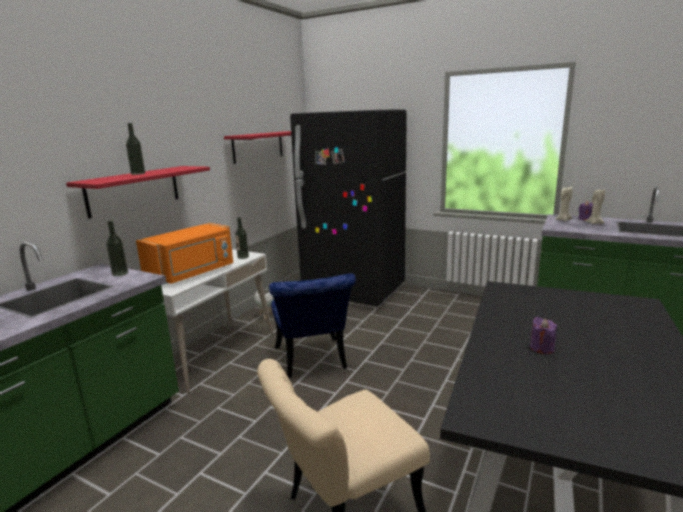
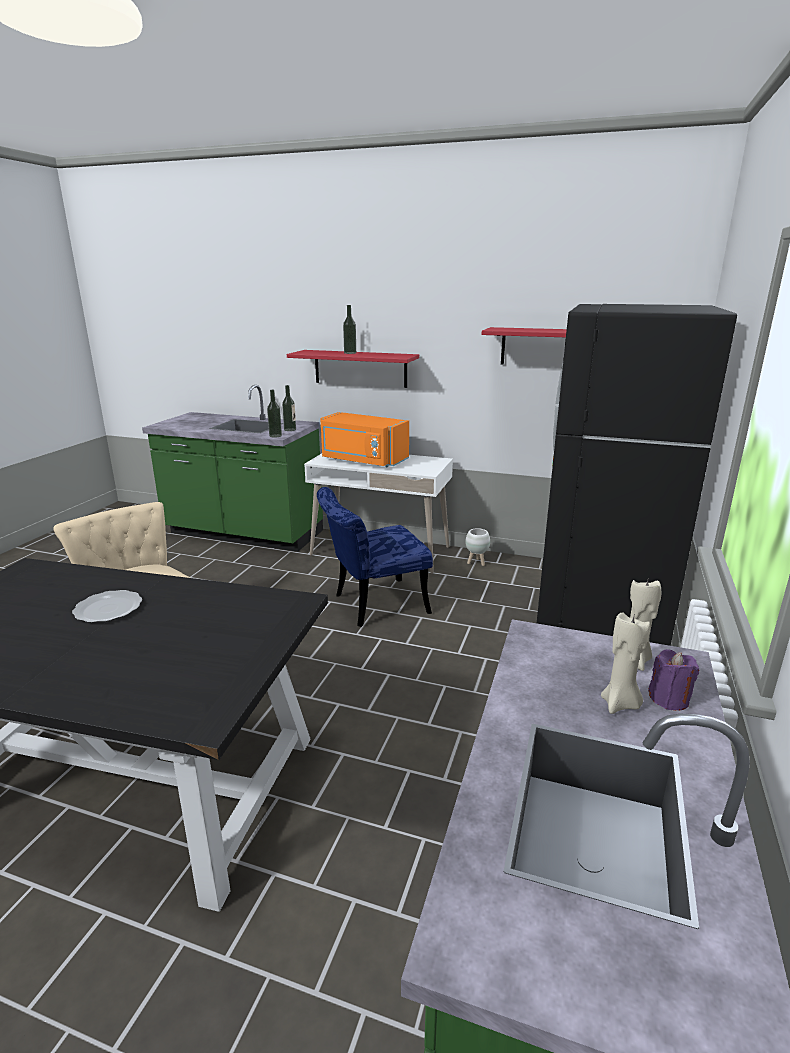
camera: 80 degrees right, 5 degrees up
(243, 257) = (419, 470): bottle -> bottle (275, 436)
(542, 348) = (108, 608): purple candle -> plate

